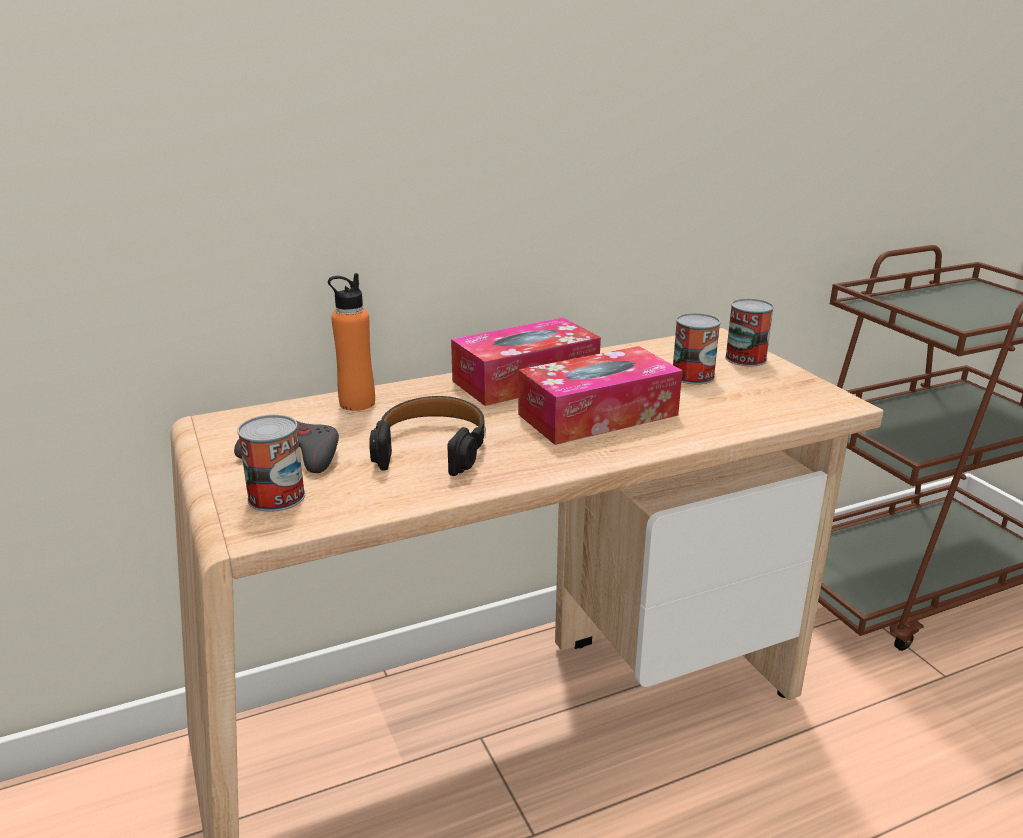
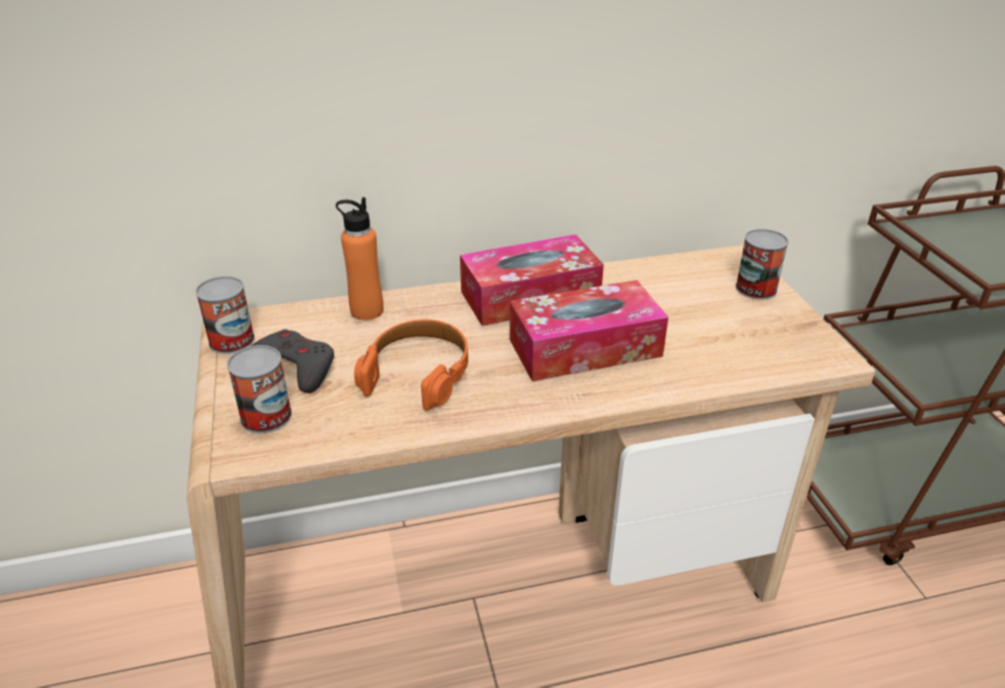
camera: 10 degrees right, 10 degrees up
(432, 447) = (418, 372): black headphones -> orange headphones
(692, 376) = (694, 306): can -> can (232, 340)

